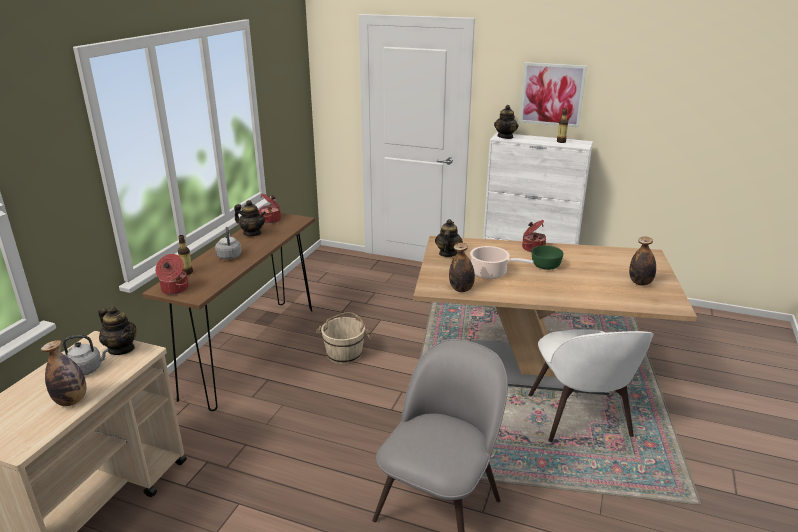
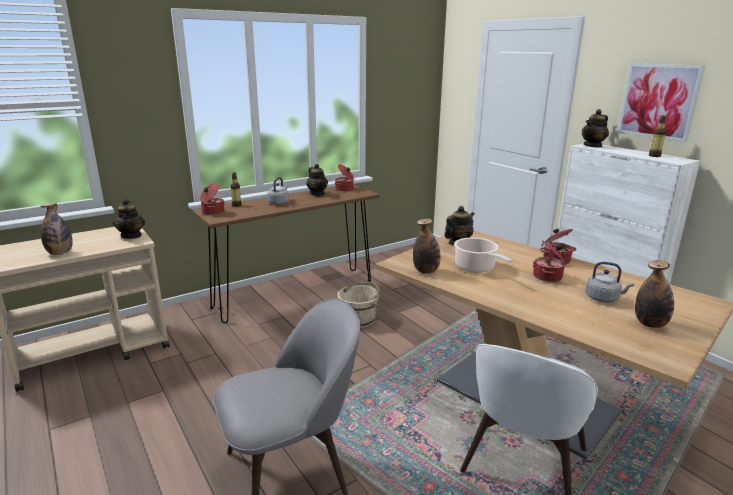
camera: 35 degrees right, 5 degrees down
(87, 369) = (96, 240): grey kettle -> grey kettle (603, 298)
(545, 265) = (548, 277): green bowl -> cooking pot

